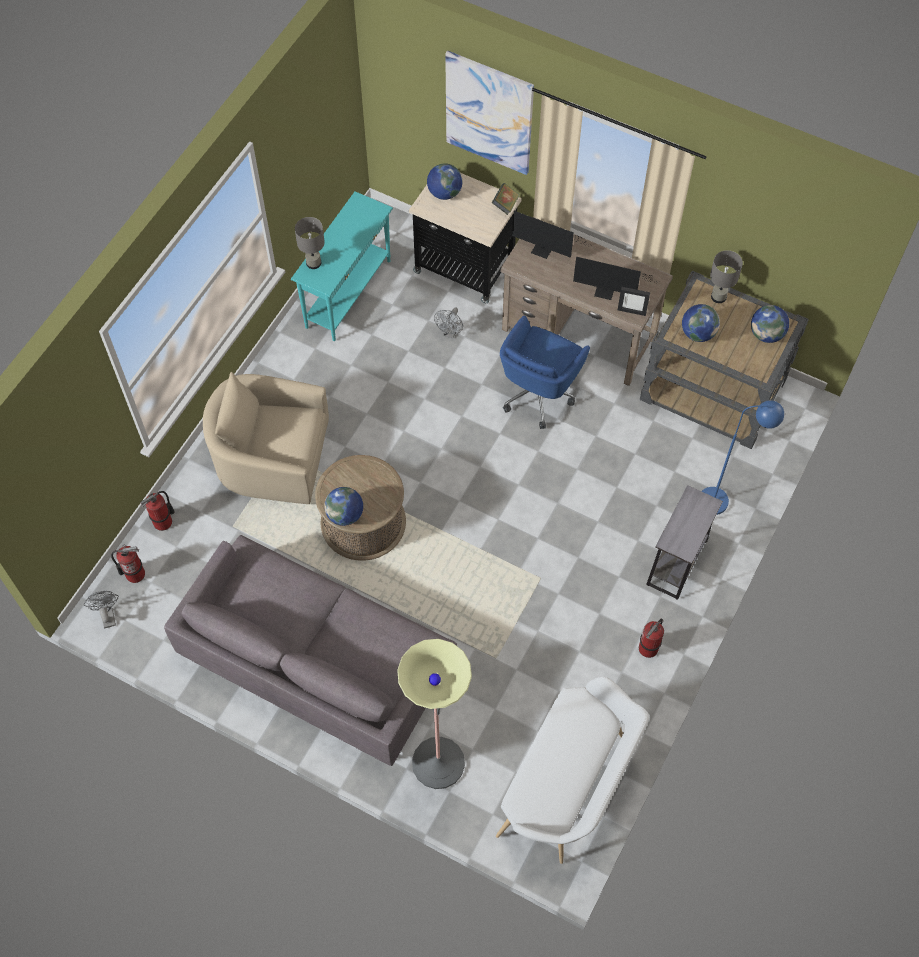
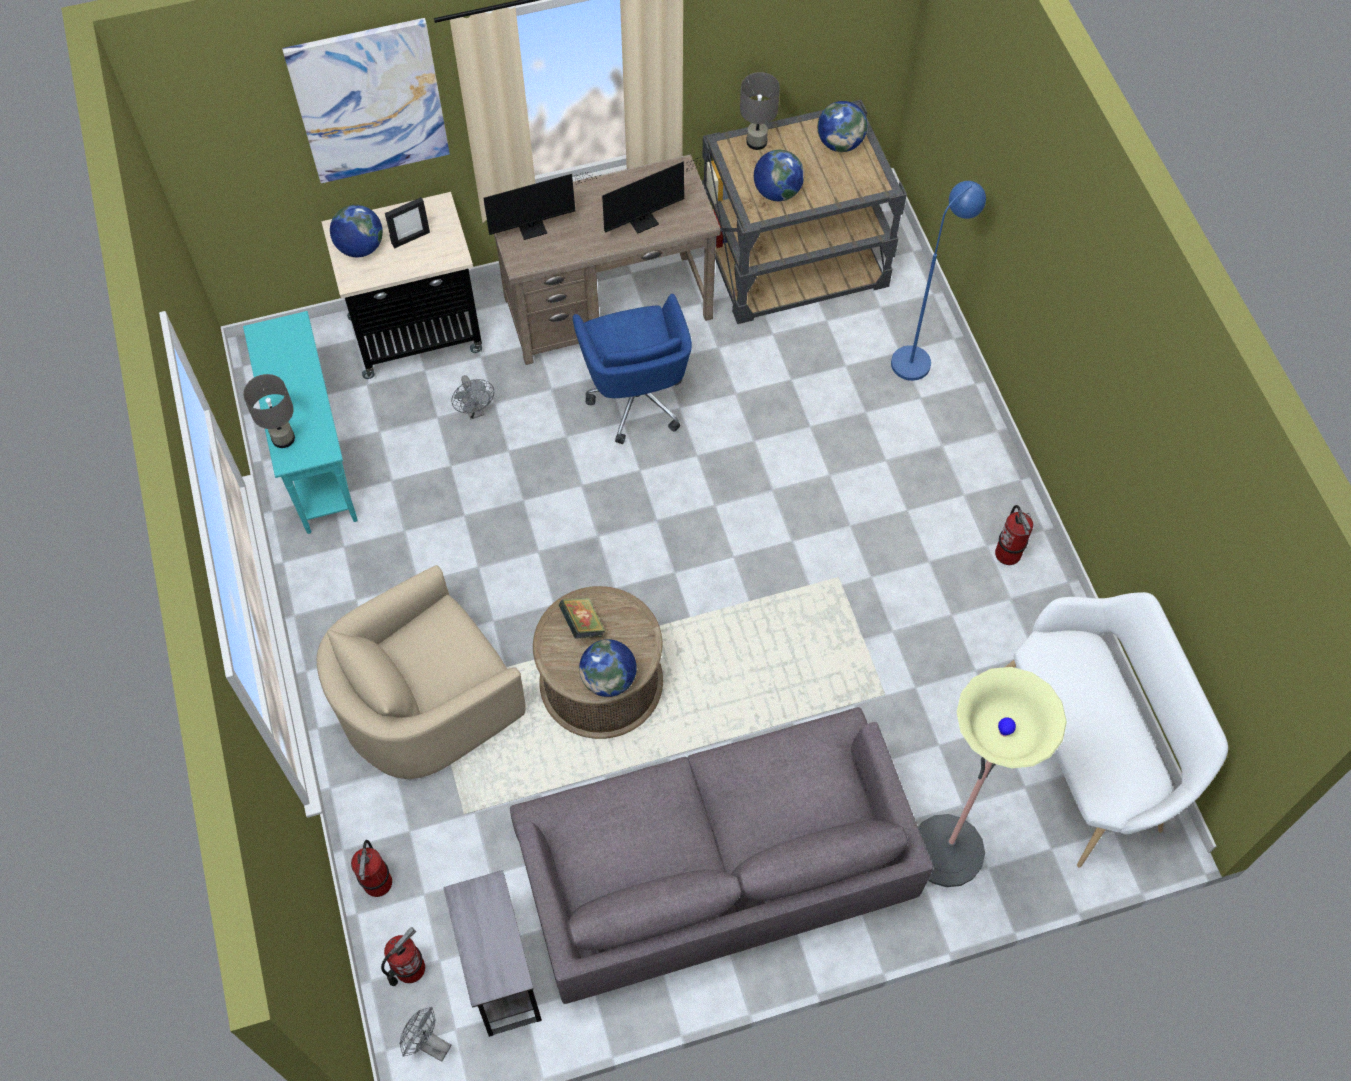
camera: 45 degrees left, 0 degrees up
(505, 205) = (441, 211): book -> book (582, 624)
(631, 311) = (691, 219): picture frame -> picture frame (410, 238)
(677, 562) = (942, 449): grey side table -> grey side table (501, 972)

